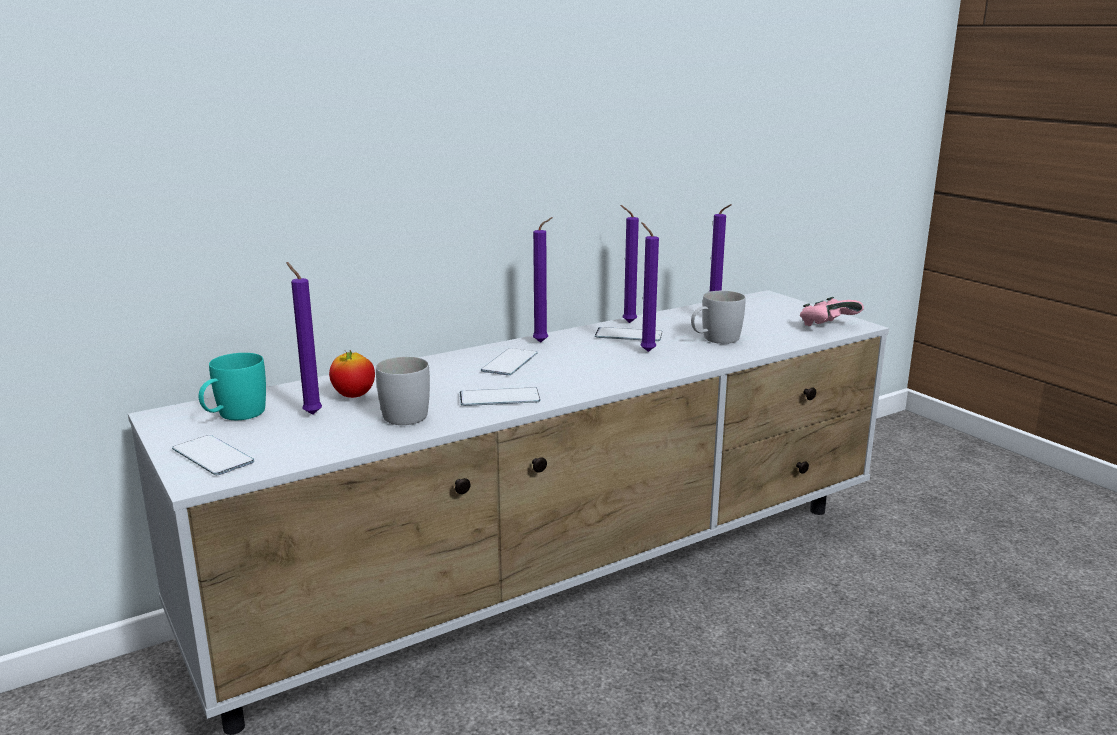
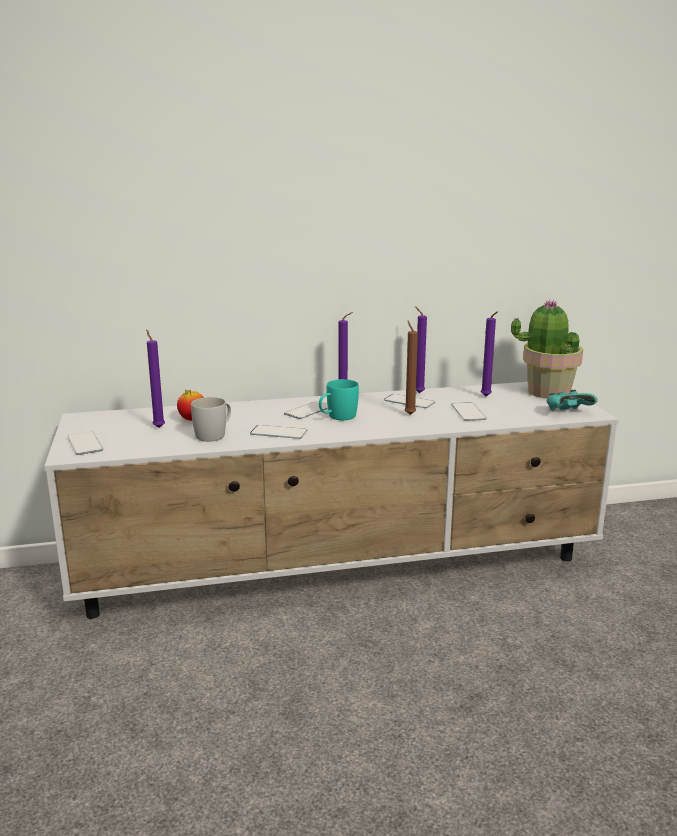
camera: 20 degrees right, 0 degrees up
(234, 415) = (116, 422): turquoise mug -> turquoise mug (337, 417)
(646, 351) = (409, 414): purple candle -> brown candle
(714, 339) = (468, 412): white mug -> phone
(778, 305) = (547, 392): none -> potted plant
(827, 326) = (568, 412): pink game controller -> turquoise game controller

